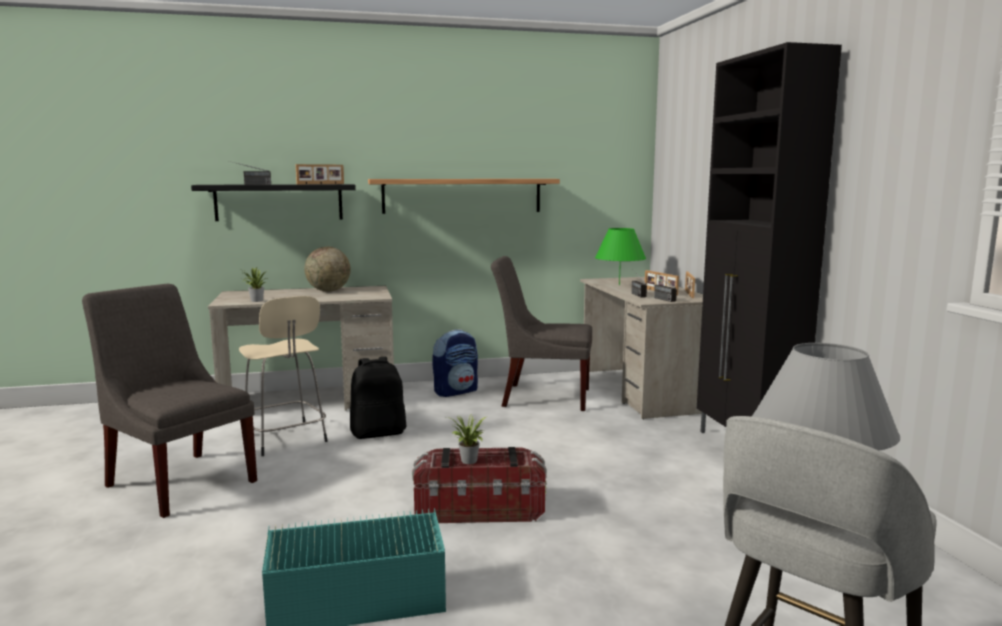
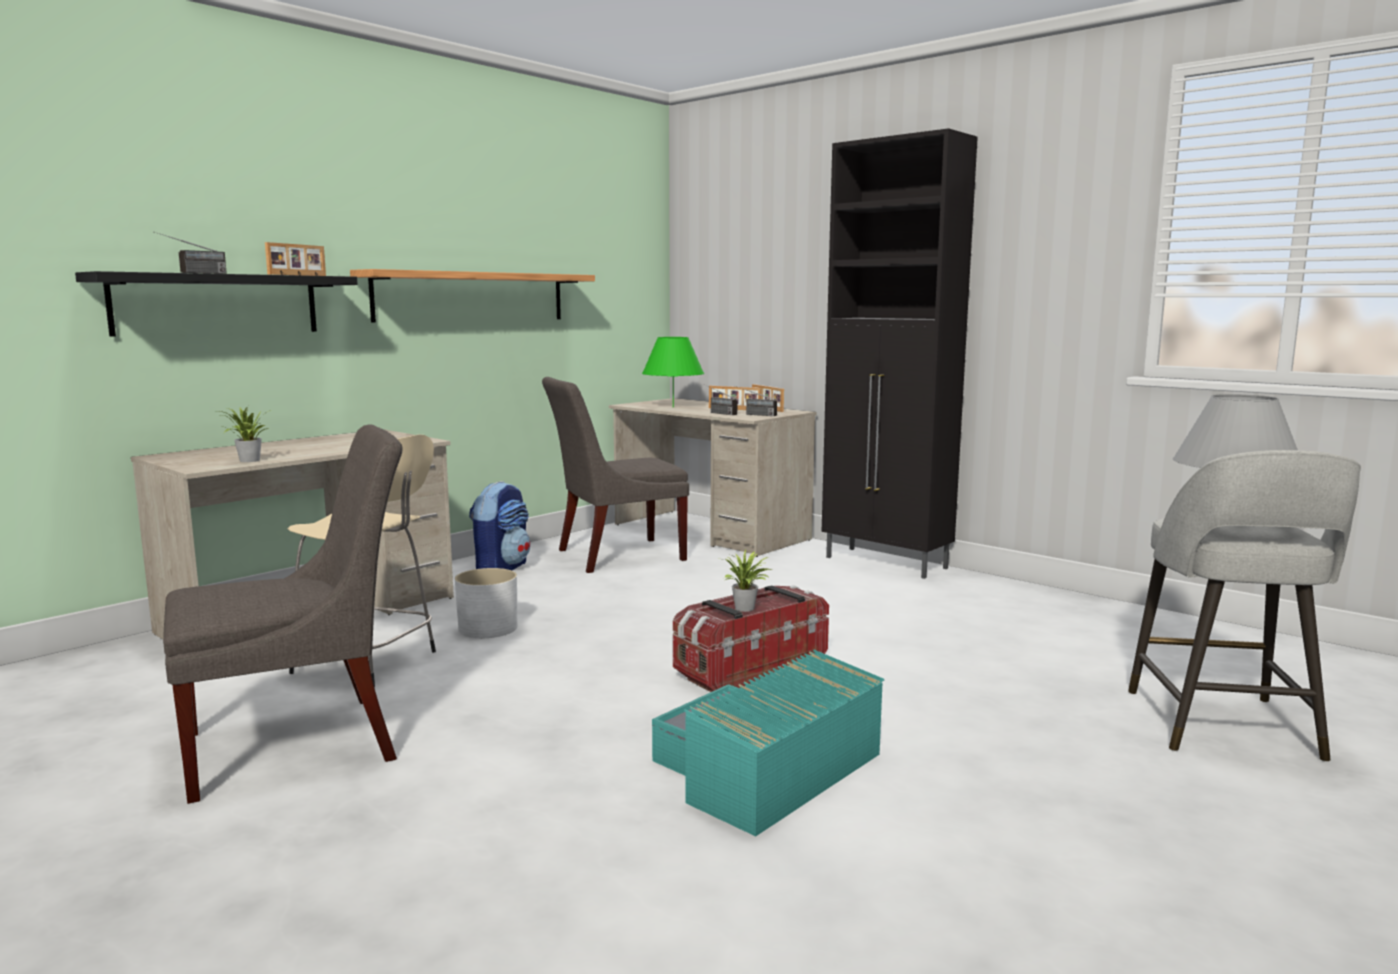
camera: 35 degrees left, 0 degrees up
(179, 481) = (301, 744): grey chair -> grey chair turned 150 degrees clockwise
(328, 291) = (321, 441): globe -> none
(378, 433) = (488, 628): black backpack -> white planter

